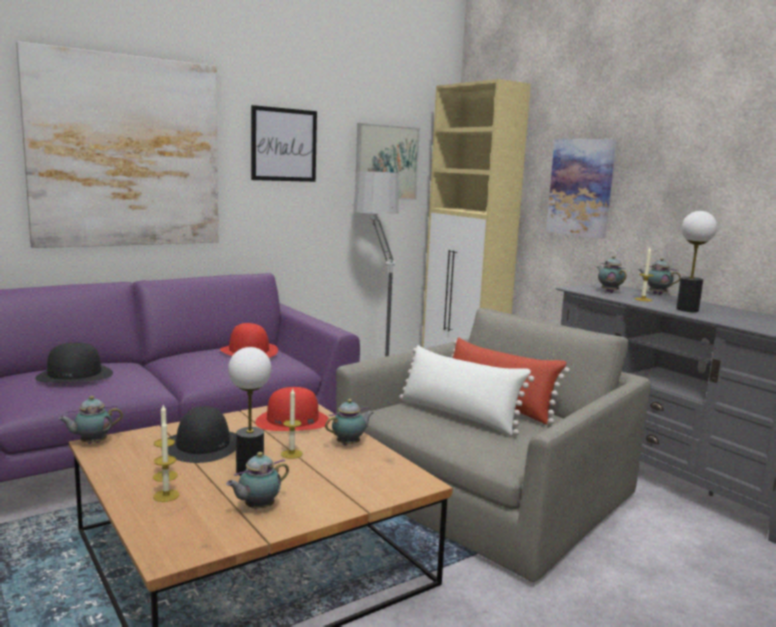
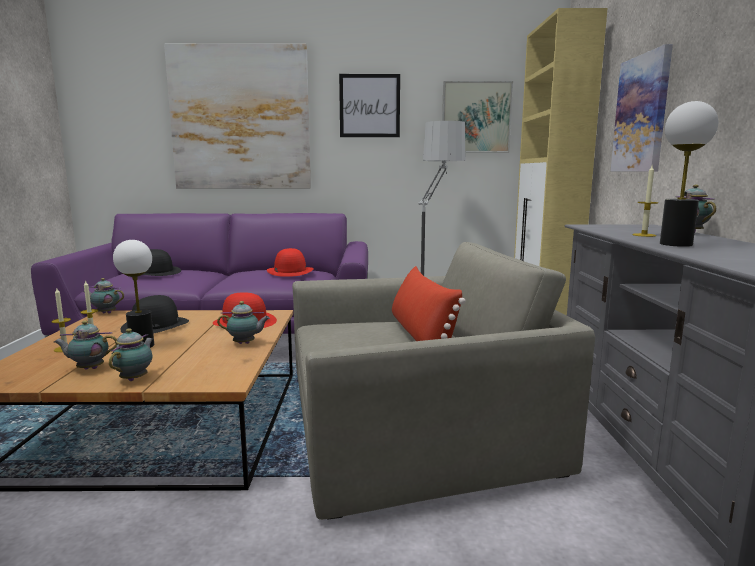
camera: 35 degrees right, 0 degrees up
(291, 454) = (192, 341): candle -> none
(458, 415) = (367, 338): white pillow -> none
(609, 292) = (621, 229): teapot -> teapot (135, 378)

